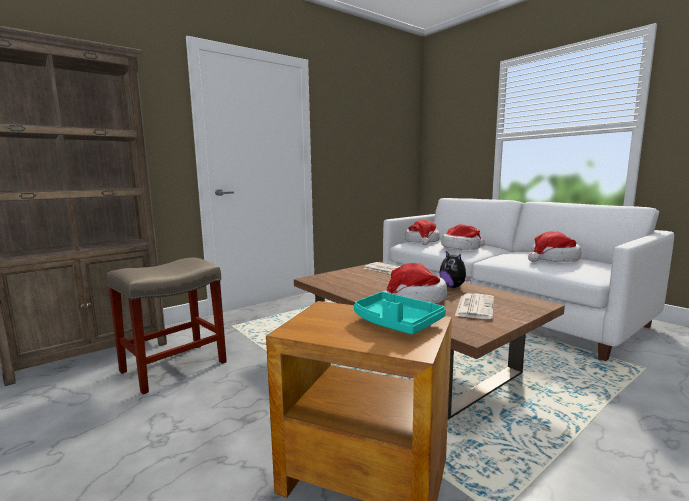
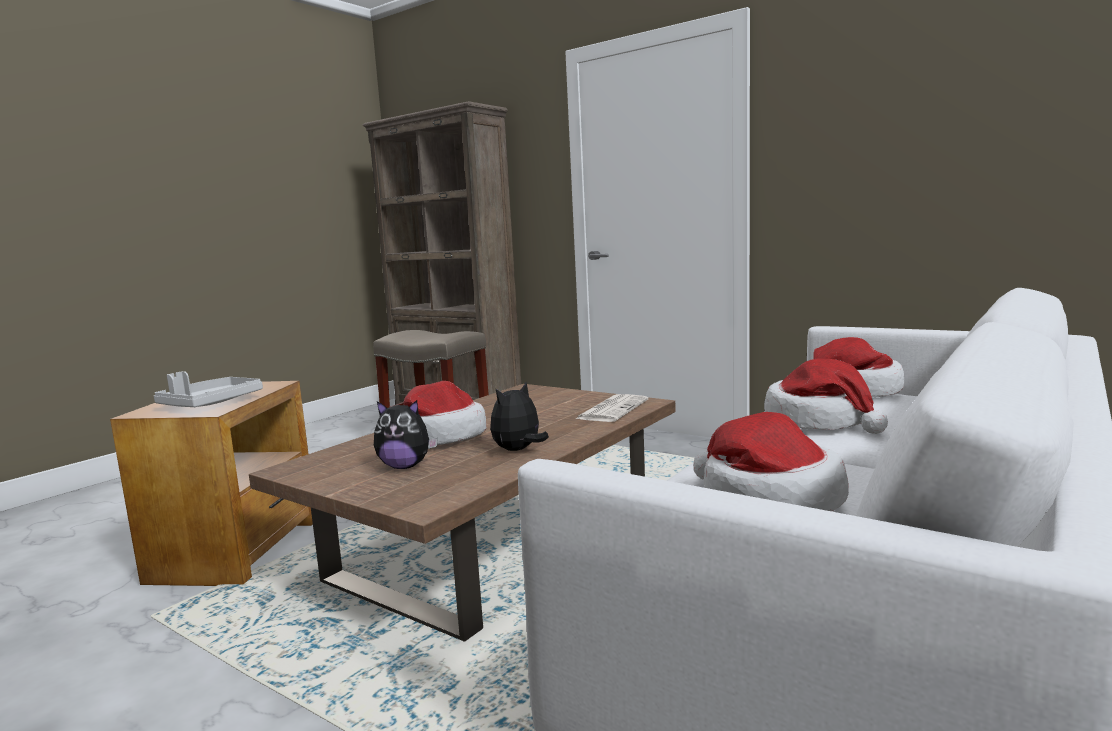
camera: 75 degrees right, 0 degrees up
(395, 323) = (210, 403): turquoise tray -> grey tray
(474, 306) = (405, 466): newspaper -> plush toy

